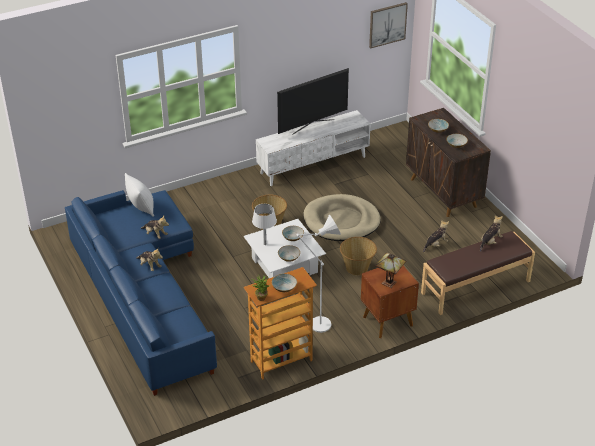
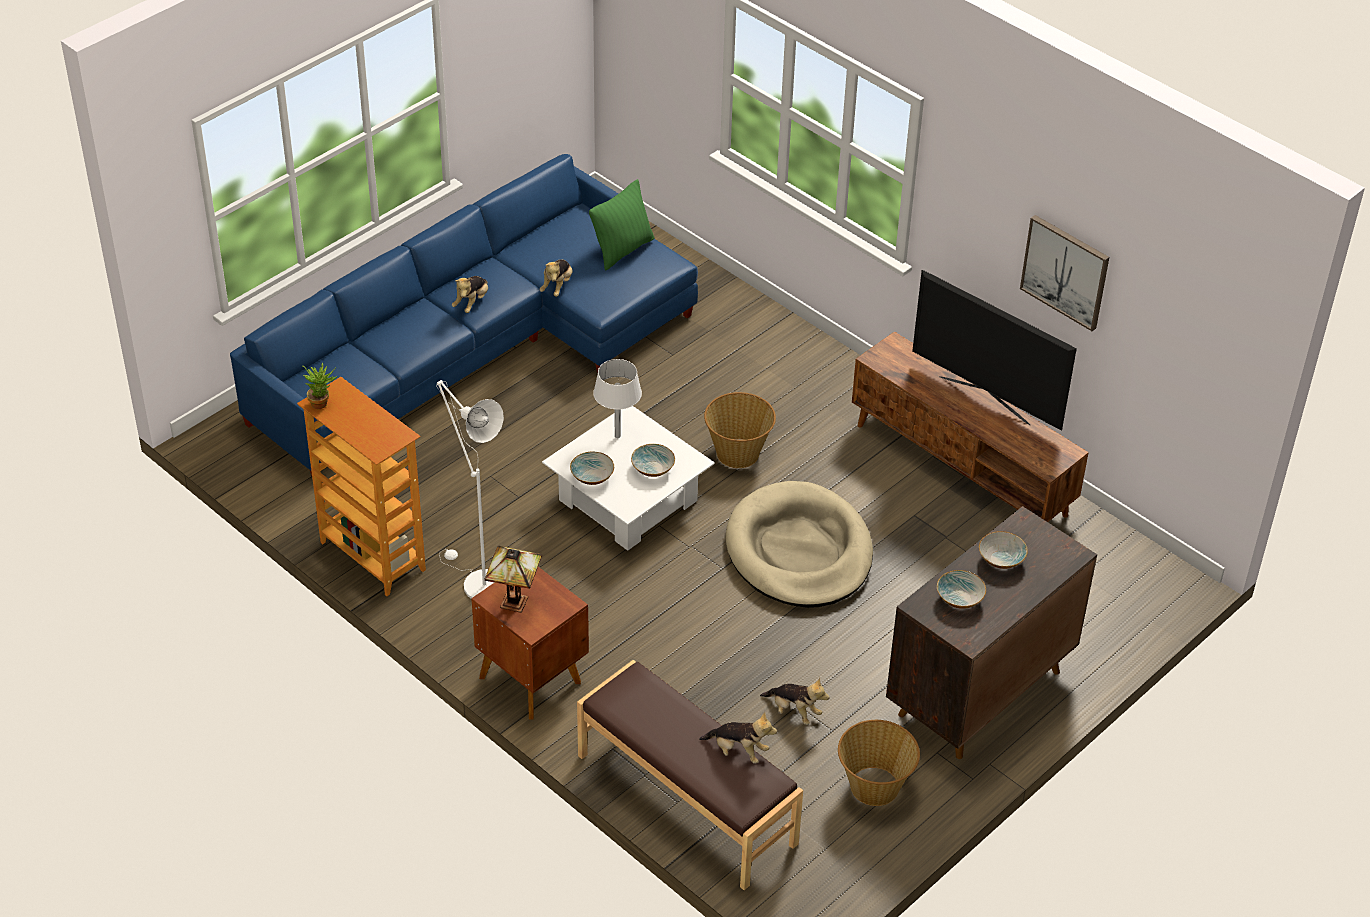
camera: 70 degrees right, 5 degrees up
(141, 208) = (622, 250): white pillow -> green pillow
(284, 287) = (355, 425): bowl -> none
(313, 164) = (962, 470): white tv stand -> brown tv stand
(357, 268) = (666, 604): basket -> basket (874, 787)
(387, 24) = (1209, 342): picture -> picture (1065, 271)

